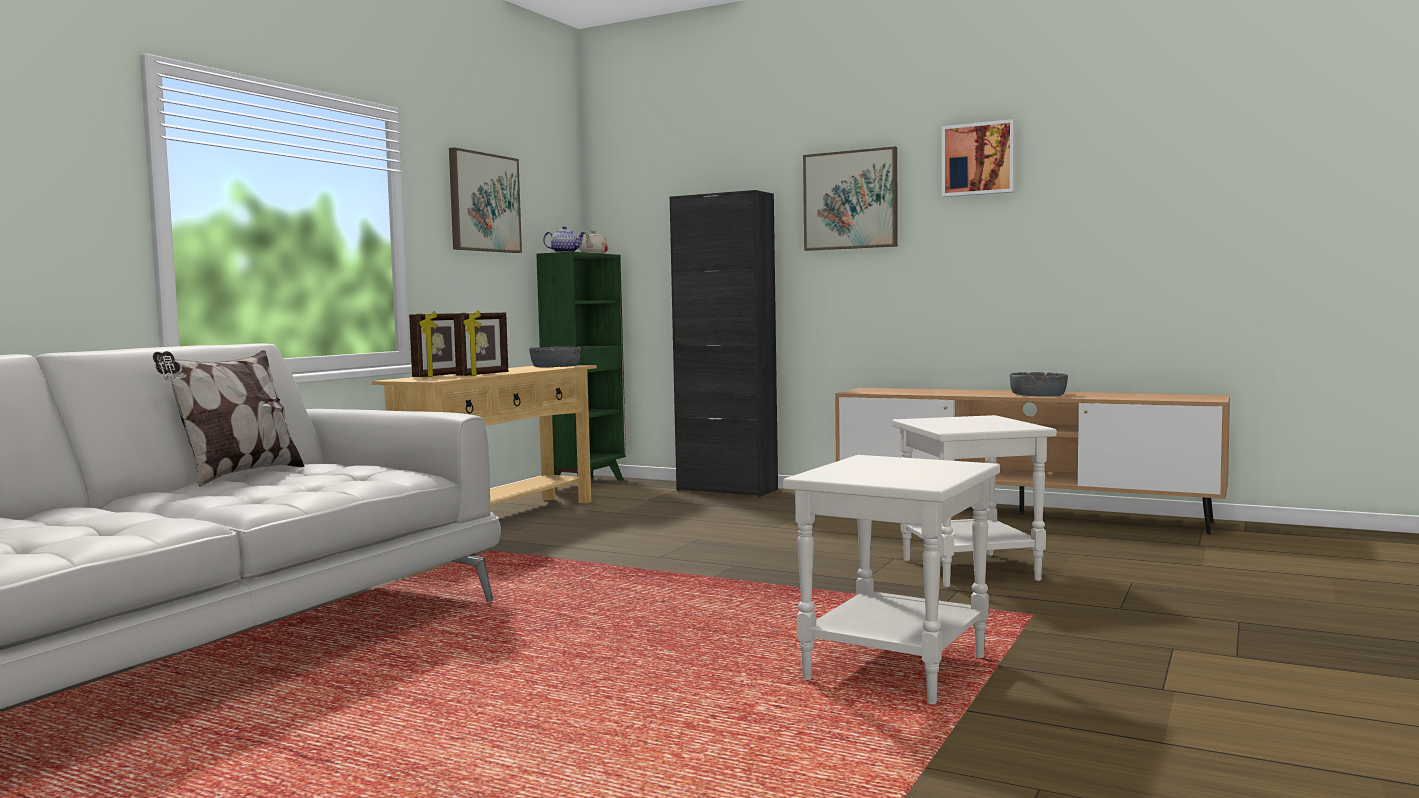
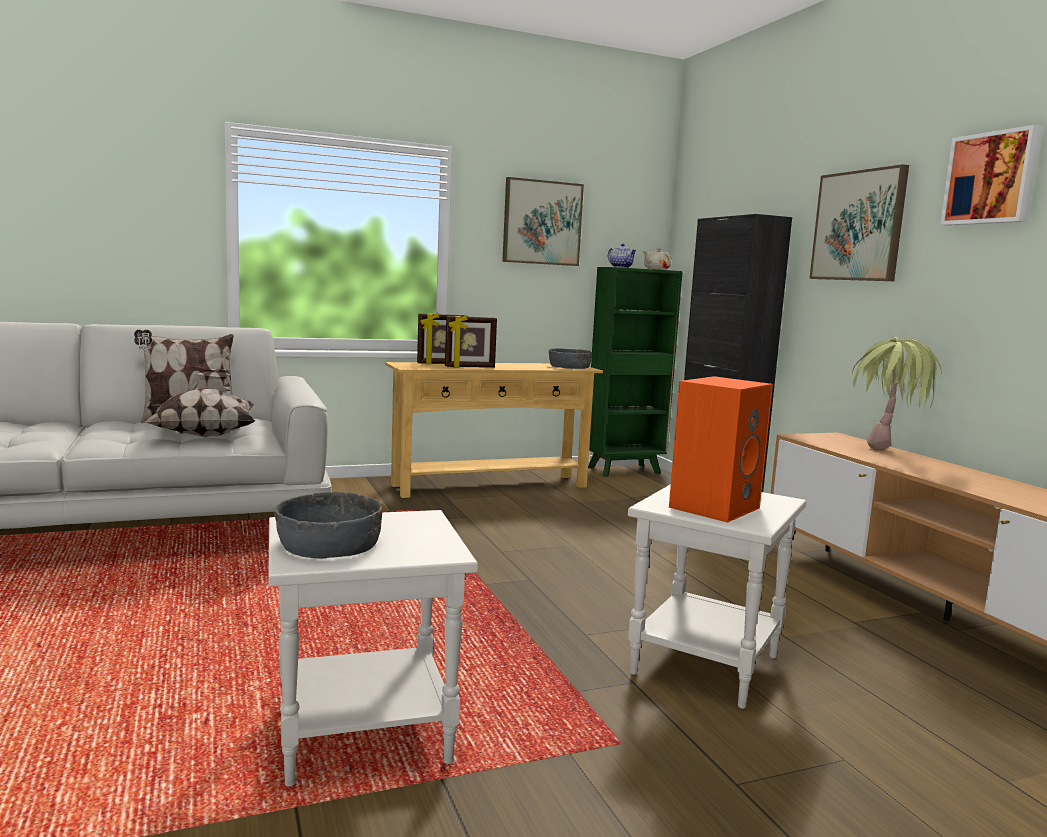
camera: 40 degrees right, 5 degrees up
(331, 481) = (202, 435): none -> pillow
(937, 391) = (884, 454): none -> potted plant
(976, 425) = (713, 507): none -> orange speaker
(1038, 394) = (977, 485): grey bowl -> grey bowl (327, 543)

